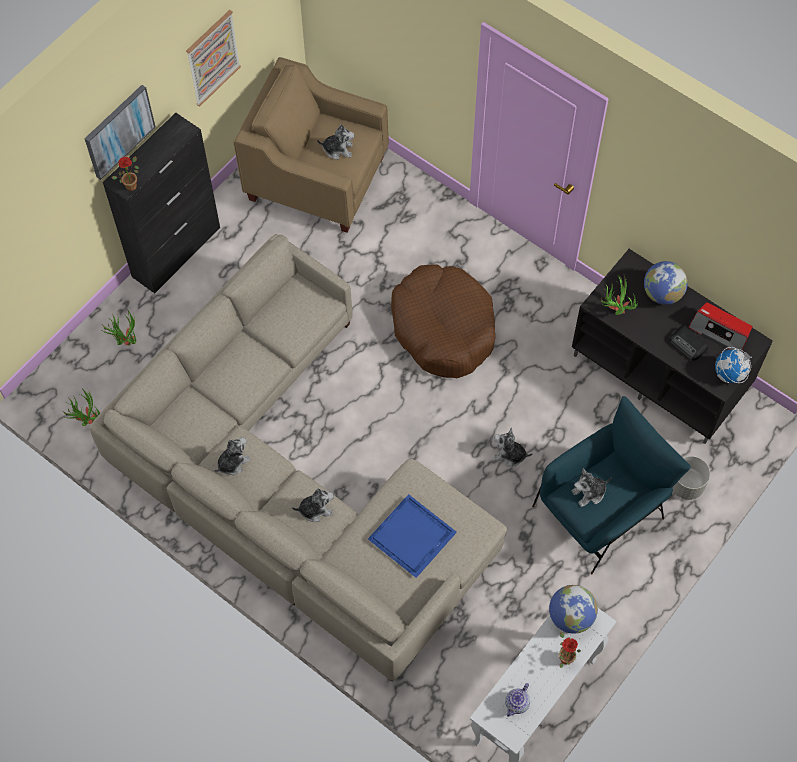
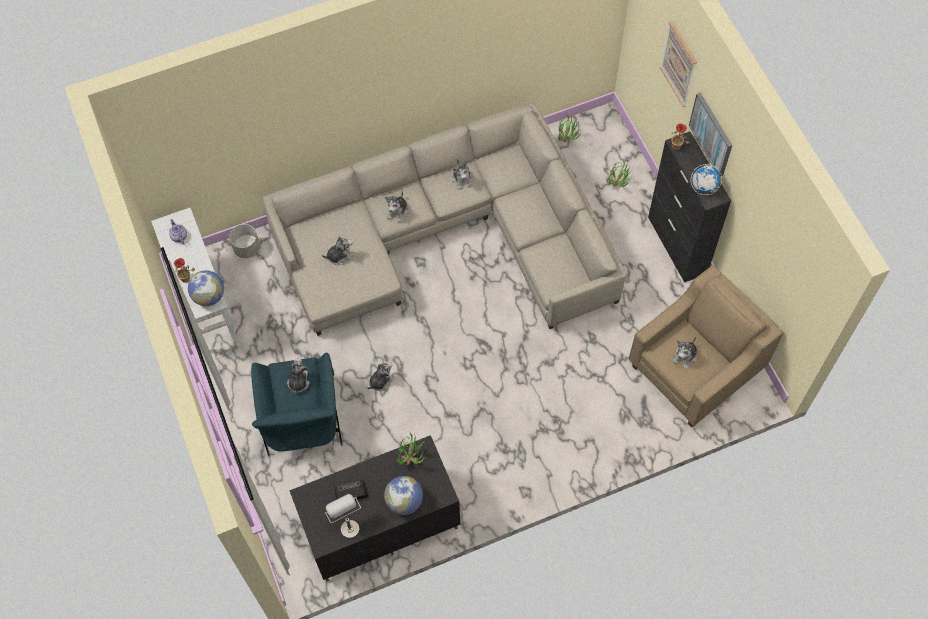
camera: 120 degrees right, 0 degrees up
(212, 58) = (762, 233): picture -> picture (679, 64)
(412, 538) = (339, 256): blue tray -> plush toy
(443, 328) = (509, 391): brown dog bed -> none
(686, 485) = (282, 487): grey planter -> grey planter (247, 248)
(720, 331) = (346, 524): radio -> grey table lamp
(729, 374) = (308, 508): globe -> globe (703, 187)

